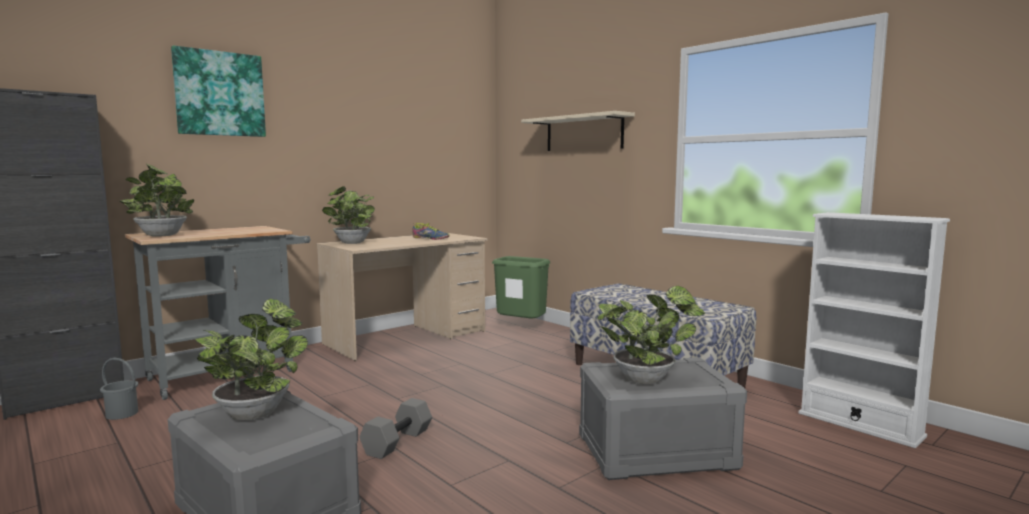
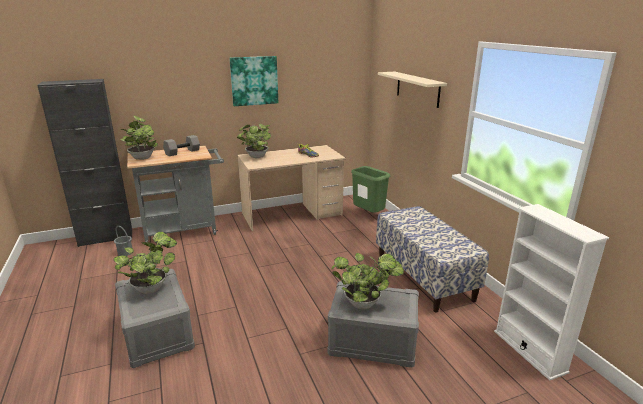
camera: 20 degrees right, 15 degrees up
(219, 94) = (174, 66): picture -> picture (254, 81)
(397, 441) = (239, 301): grey dumbbell -> grey dumbbell (182, 152)

